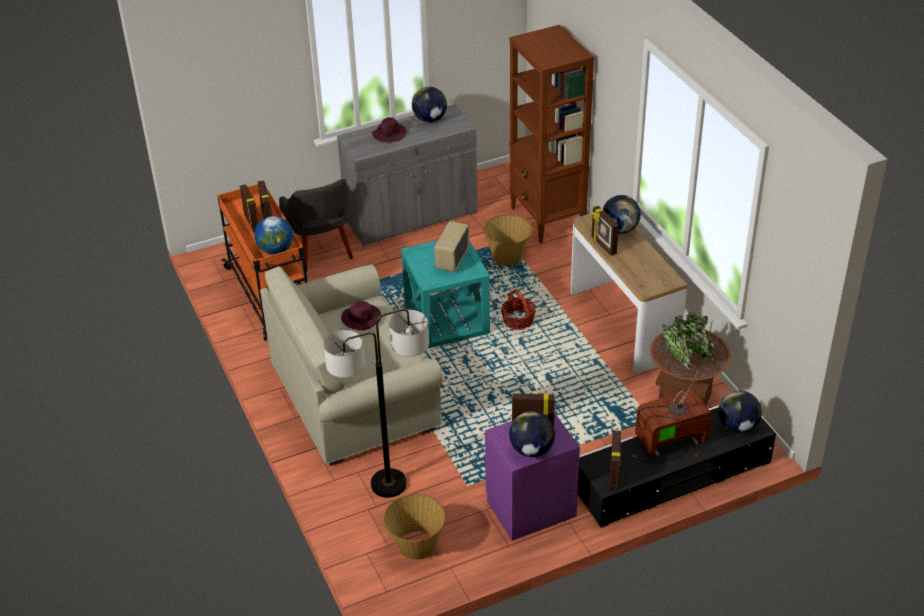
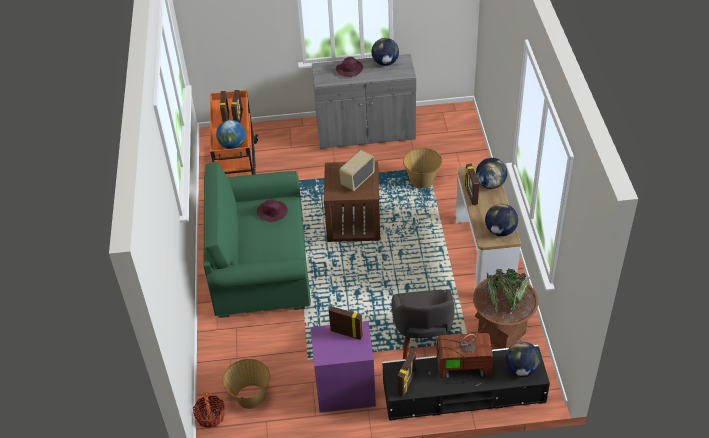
camera: 20 degrees right, 5 degrees up
(320, 250) = (289, 145): grey armchair -> grey armchair (422, 341)
(354, 395) = (261, 266): beige sofa -> green sofa
(388, 484) = (252, 343): floor lamp -> none
(447, 320) = (353, 222): turquoise side table -> brown side table
(518, 320) = (406, 235): basket -> basket (210, 416)
(531, 450) = (336, 352): globe -> globe (500, 231)
(547, 219) = (466, 156): brown bookcase -> none

